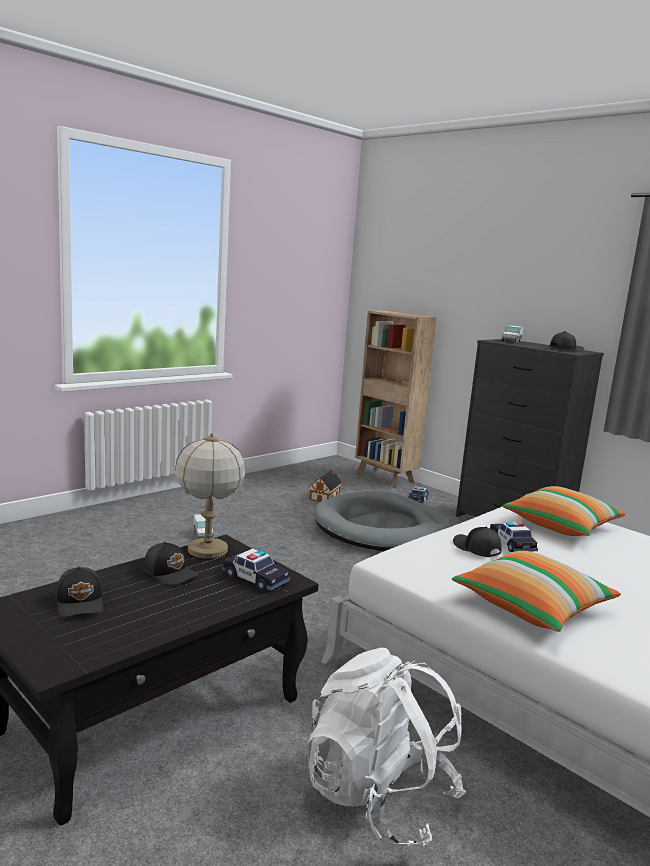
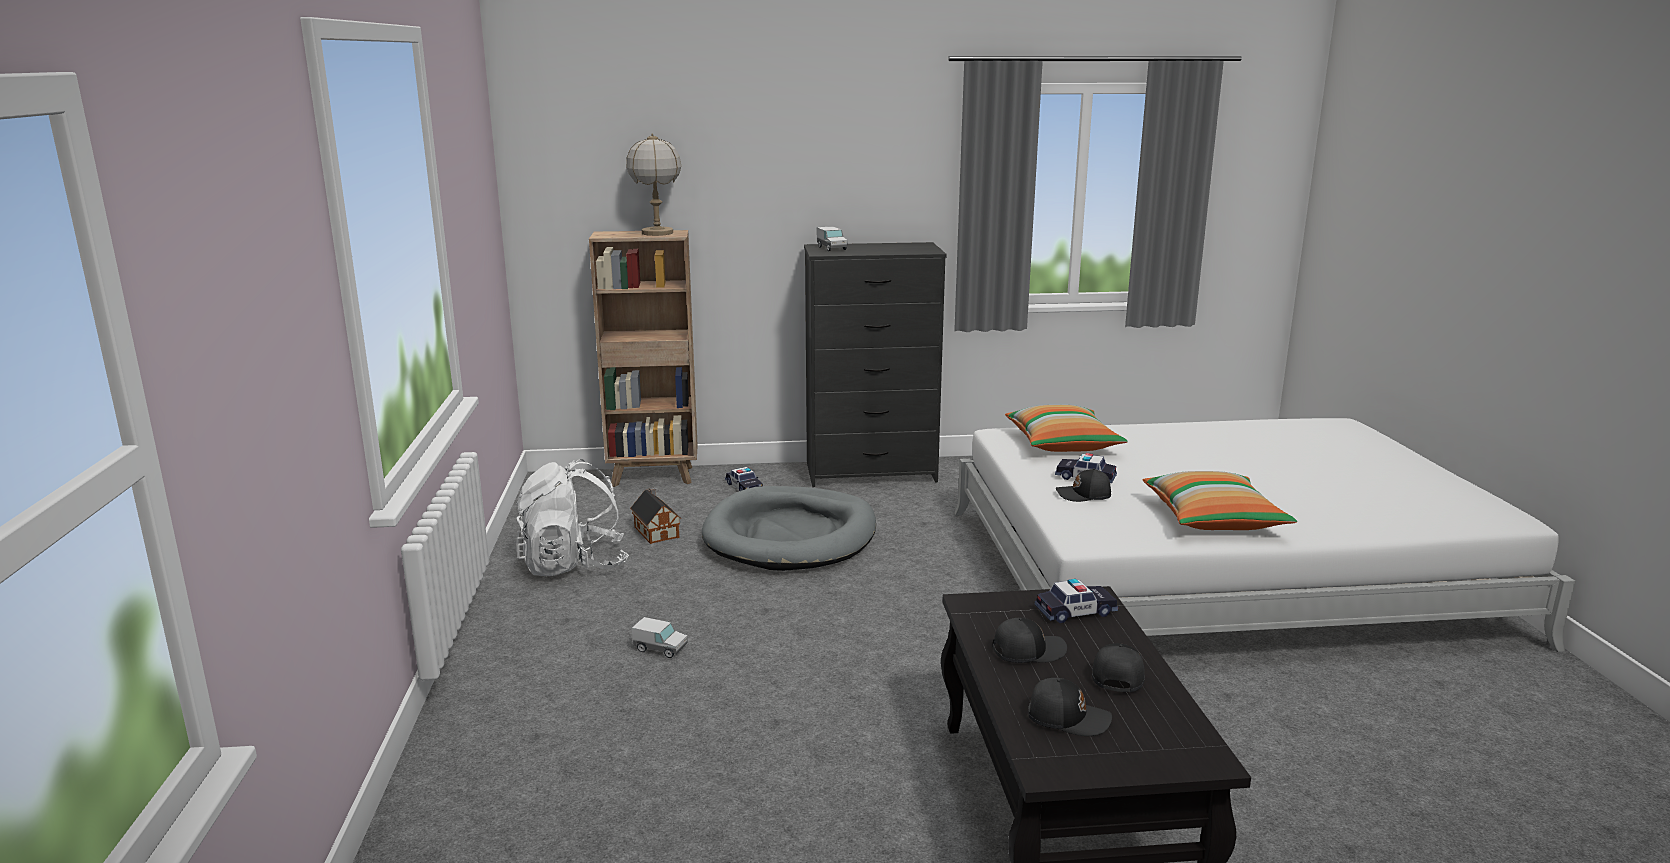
camera: 50 degrees left, 5 degrees up
(207, 550) = (980, 615): table lamp -> table lamp (657, 233)
(378, 797) = (1262, 731): white backpack -> white backpack (573, 565)
(565, 349) = (906, 247): black cap -> black cap (1116, 675)

